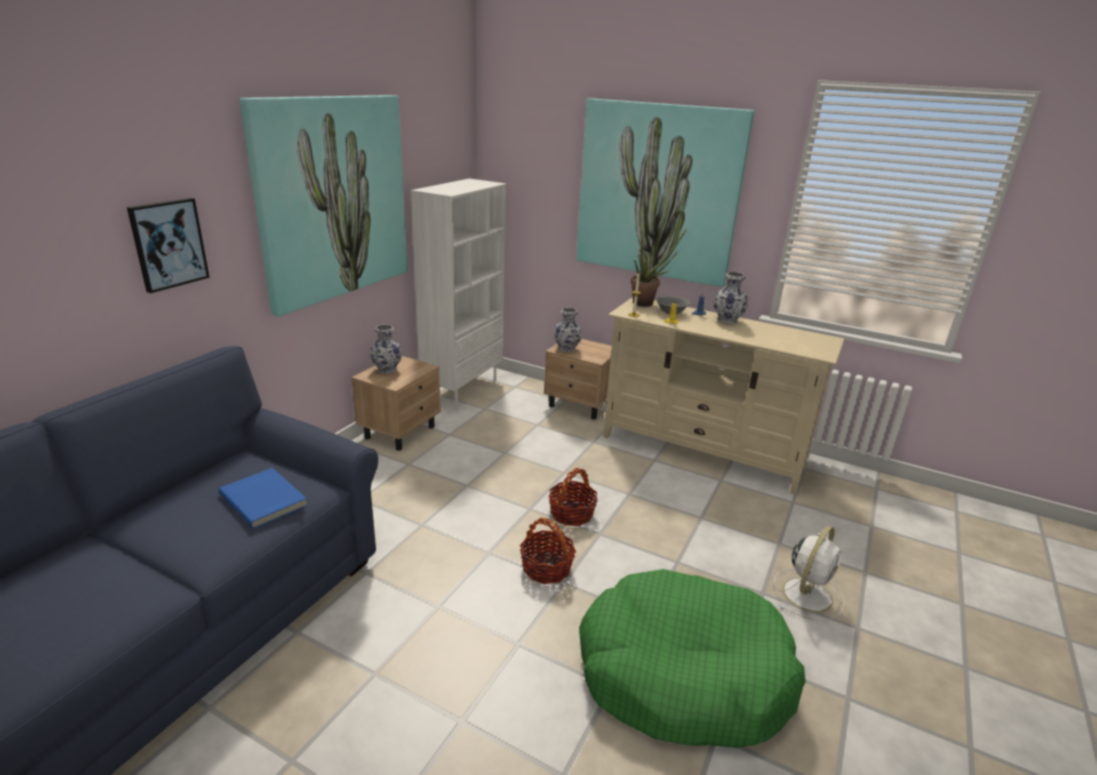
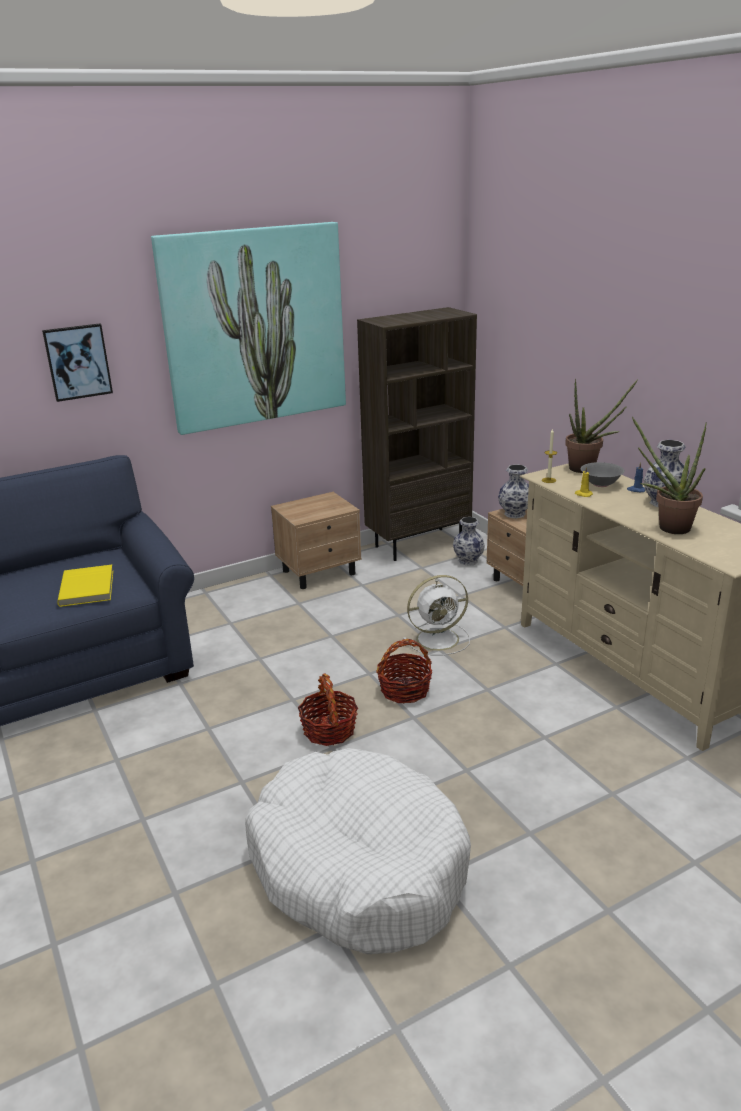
camera: 35 degrees right, 0 degrees up
(265, 499) = (88, 588): blue book -> yellow book
(387, 370) = (307, 504): vase -> vase (468, 561)
(462, 389) = (418, 543): white bookcase -> brown bookcase
(658, 192) = (624, 330): picture -> none
(682, 674) = (358, 866): green dog bed -> white dog bed
(754, 337) = (667, 527): none -> potted plant
(807, 593) = (585, 854): white fan -> white fan (439, 639)

